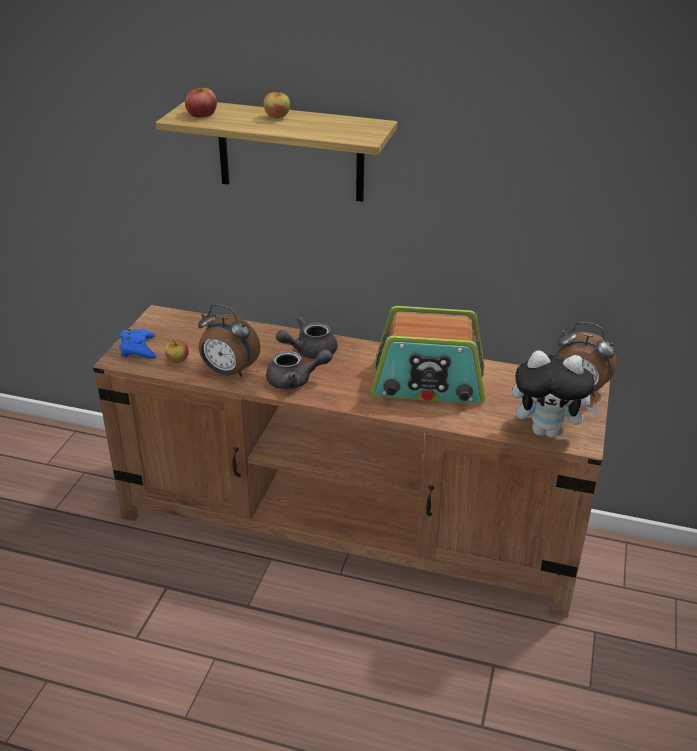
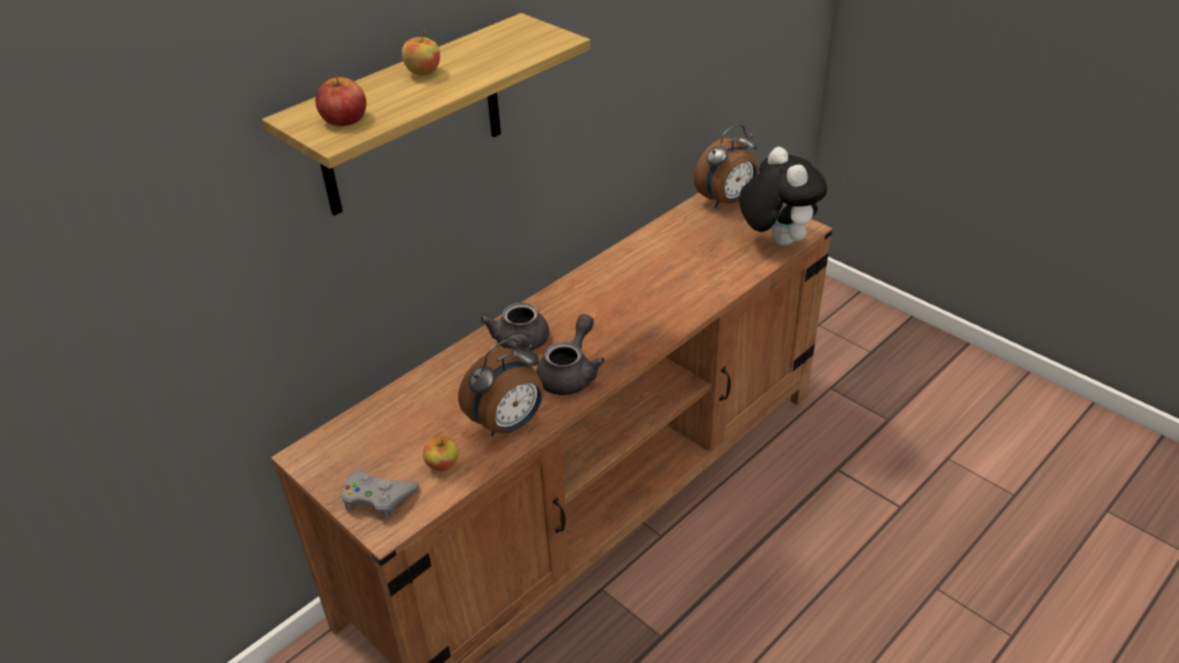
camera: 60 degrees left, 5 degrees up
(138, 348) = (378, 497): blue game controller -> grey game controller
(428, 383) = (649, 282): radio -> none
(547, 431) = (776, 240): plush toy -> plush toy turned 60 degrees counterclockwise

